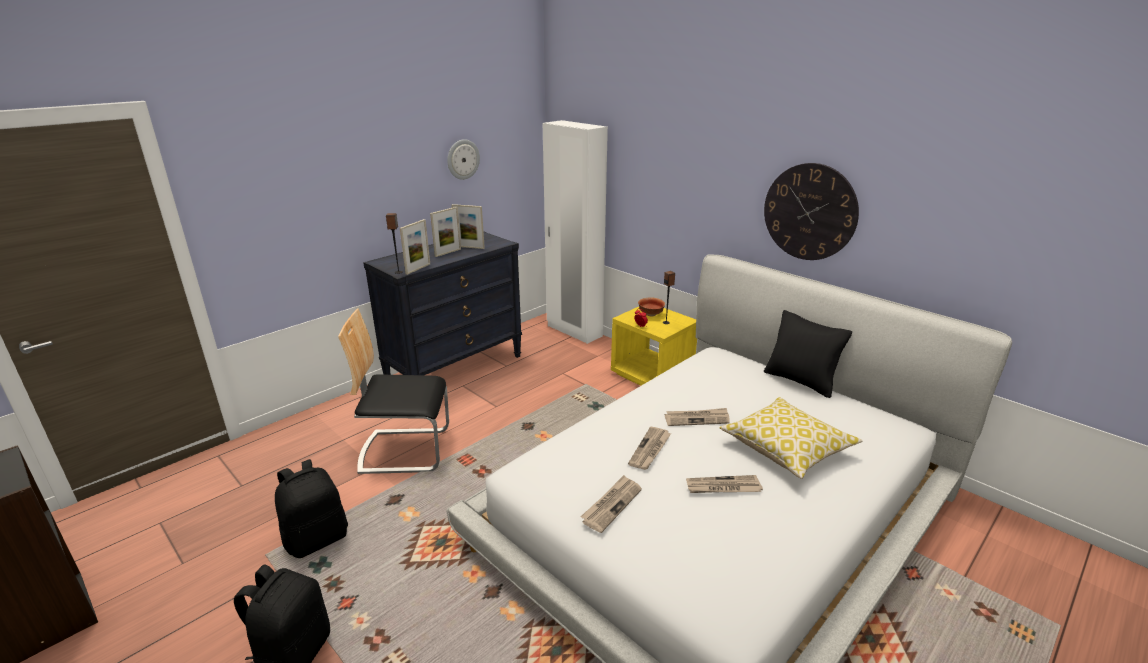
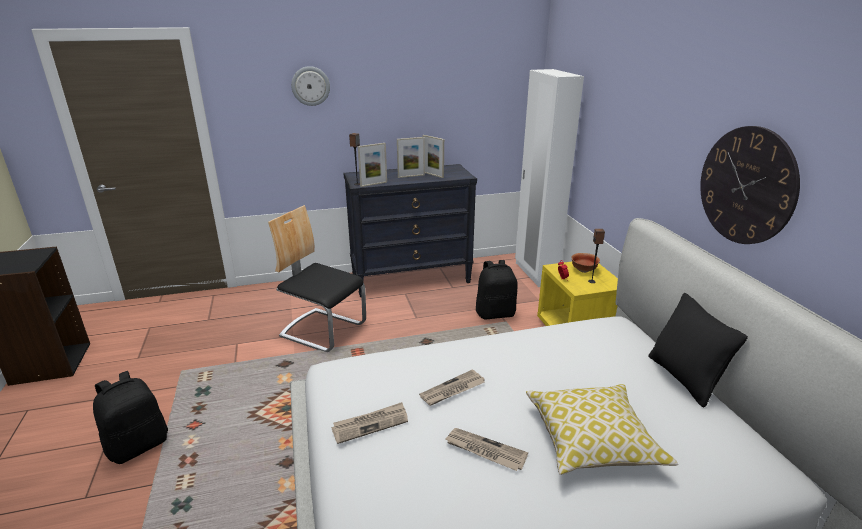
camera: 30 degrees right, 0 degrees up
(317, 539) = (217, 372): black backpack -> black backpack (495, 313)
(463, 159) = (449, 97): wall clock -> wall clock (310, 86)
(697, 419) = (526, 378): newspaper -> none

